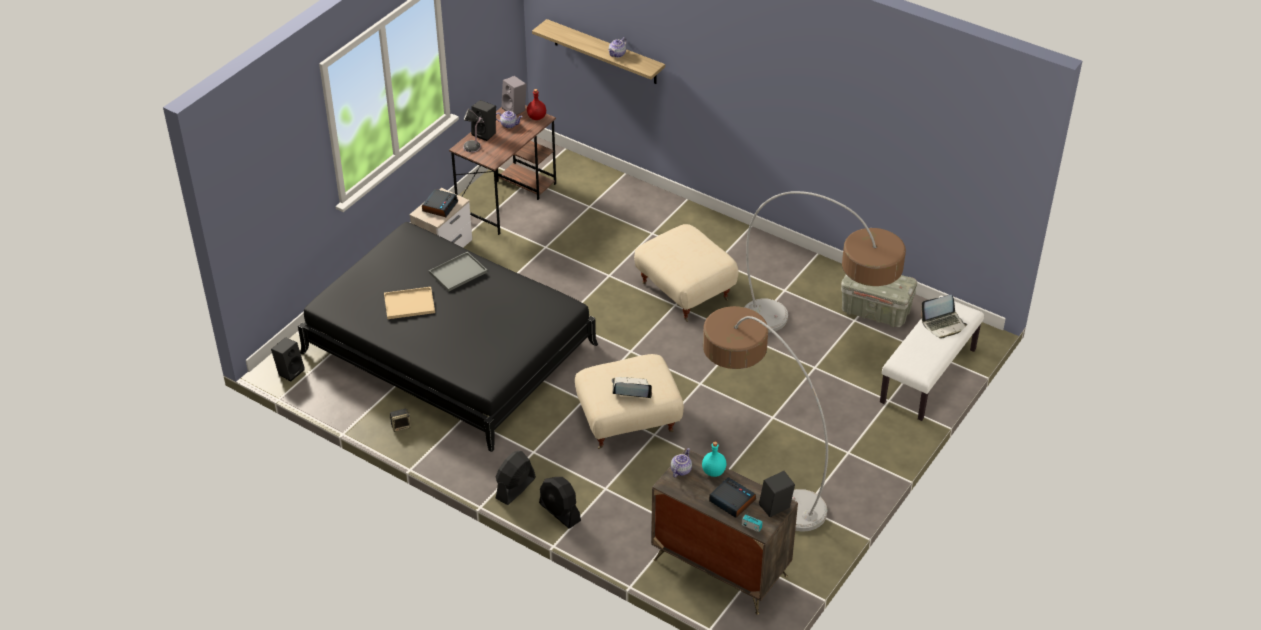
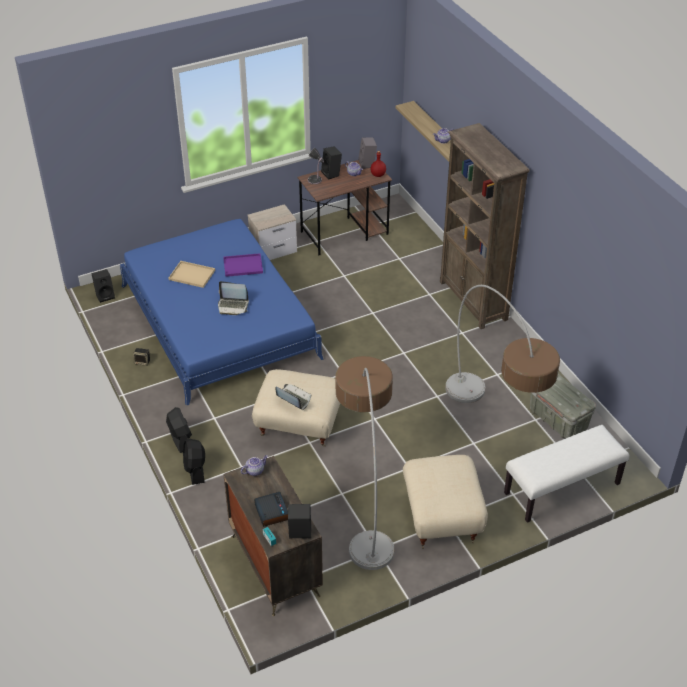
camera: 30 degrees right, 0 degrees up
(440, 206) = (272, 216): alarm clock -> none
(449, 348) = (219, 321): black bed -> blue bed
(457, 273) = (242, 266): grey tray -> purple tray
(515, 488) = (180, 438): black fan -> black fan turned 90 degrees clockwise
(686, 291) = (420, 346): beige ottoman -> beige ottoman (443, 517)
(702, 223) = (473, 301): none -> brown bookcase
(713, 472) = (277, 483): turquoise bottle -> none
(943, 324) = (583, 449): laptop -> laptop (233, 306)

